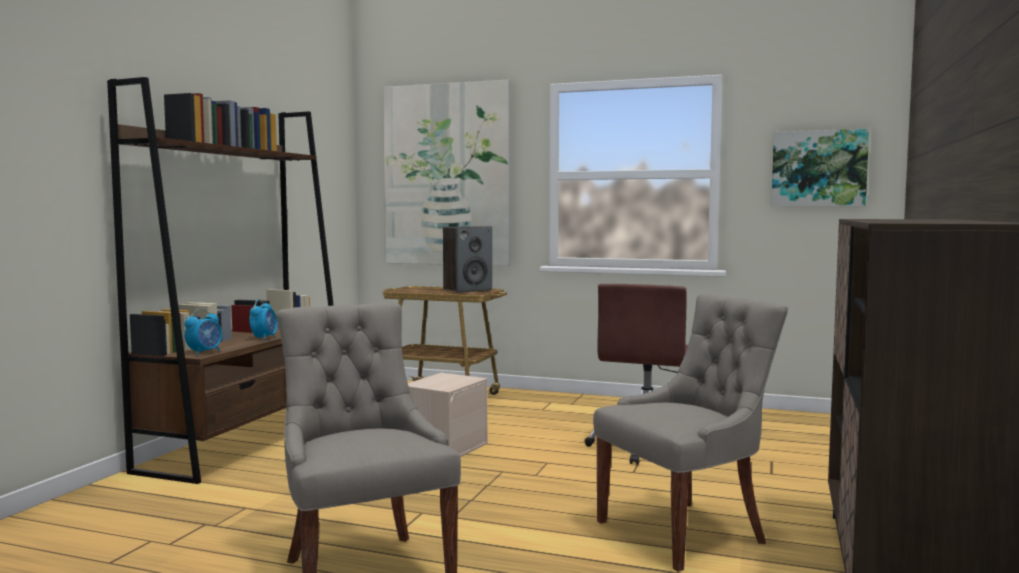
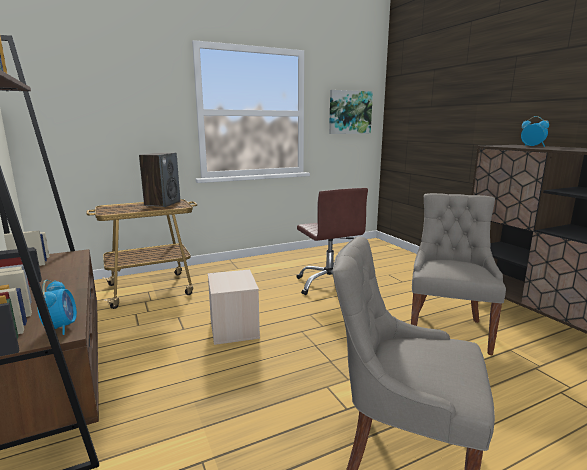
camera: 45 degrees left, 10 degrees up
(264, 338) = (70, 288): alarm clock -> alarm clock (532, 146)
(446, 175) = (107, 109): picture -> none

